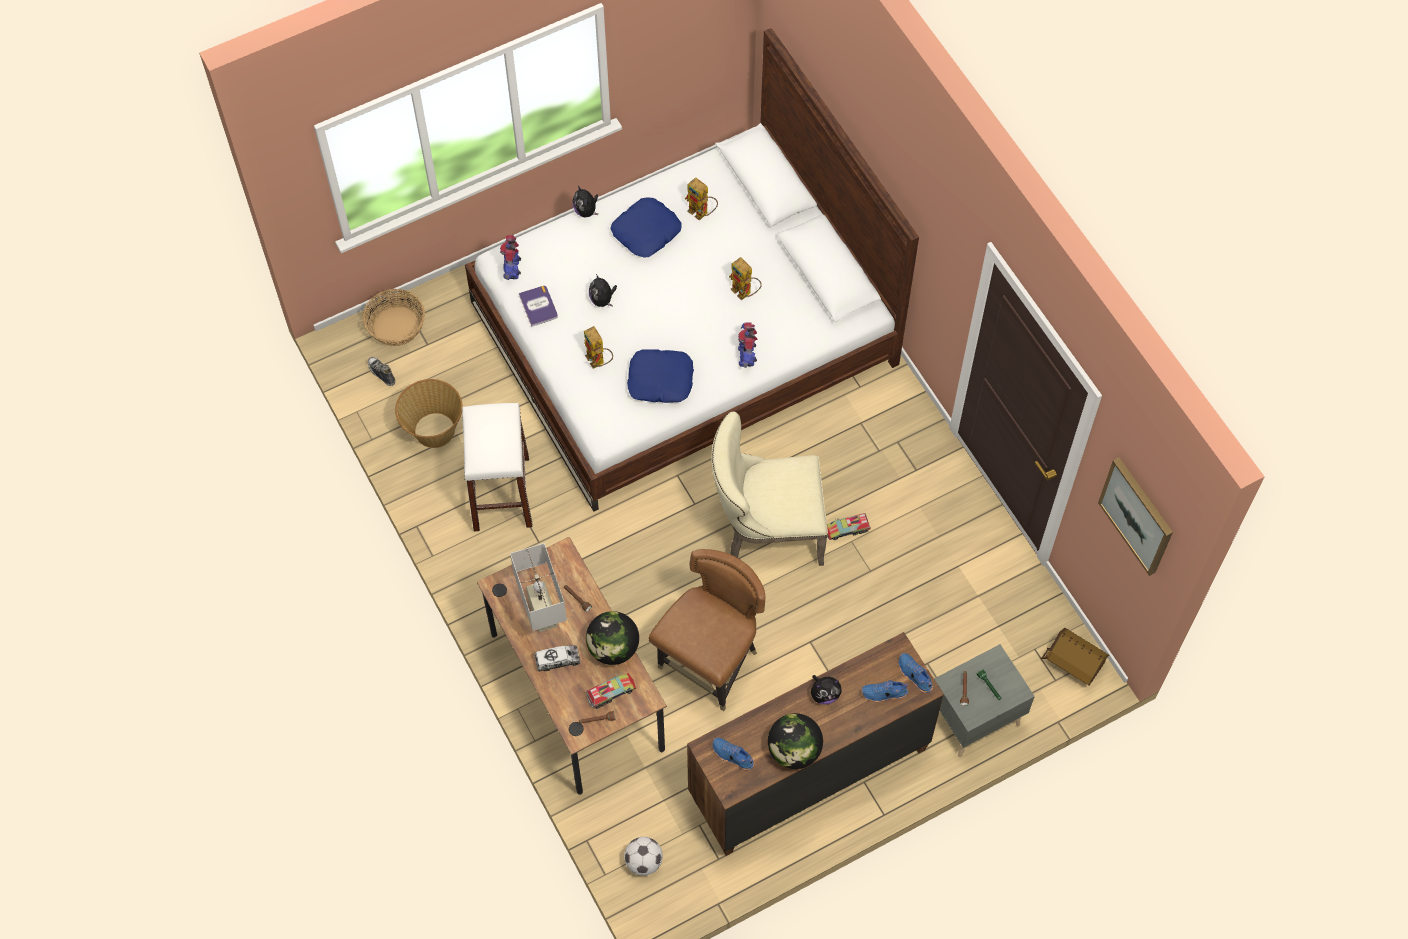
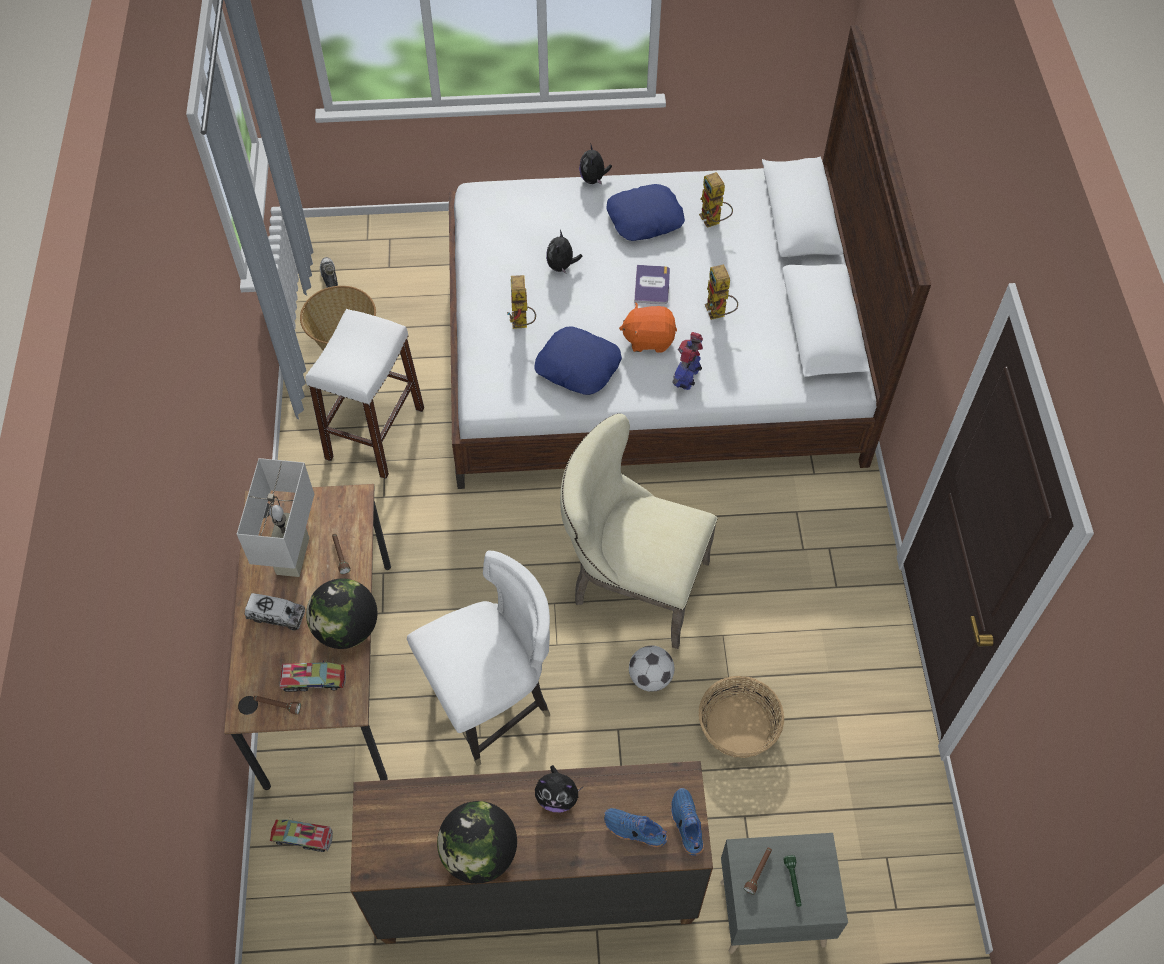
camera: 25 degrees right, 5 degrees down
(396, 327) = (369, 241): basket -> basket (738, 727)
(512, 269) = (486, 205): toy robot -> none
(538, 306) = (491, 248): book -> book (652, 285)
(643, 862) = (288, 905): football -> football (650, 677)
(702, 335) = (648, 339): none -> orange plush toy
(710, 664) = (492, 705): brown chair -> white chair
(732, 756) = (398, 824): blue shoe -> none
(847, 529) = (724, 620): toy truck -> toy truck (302, 837)
(1073, 665) = (927, 900): toy house -> none
(1137, 515) = (1082, 735): picture -> none

